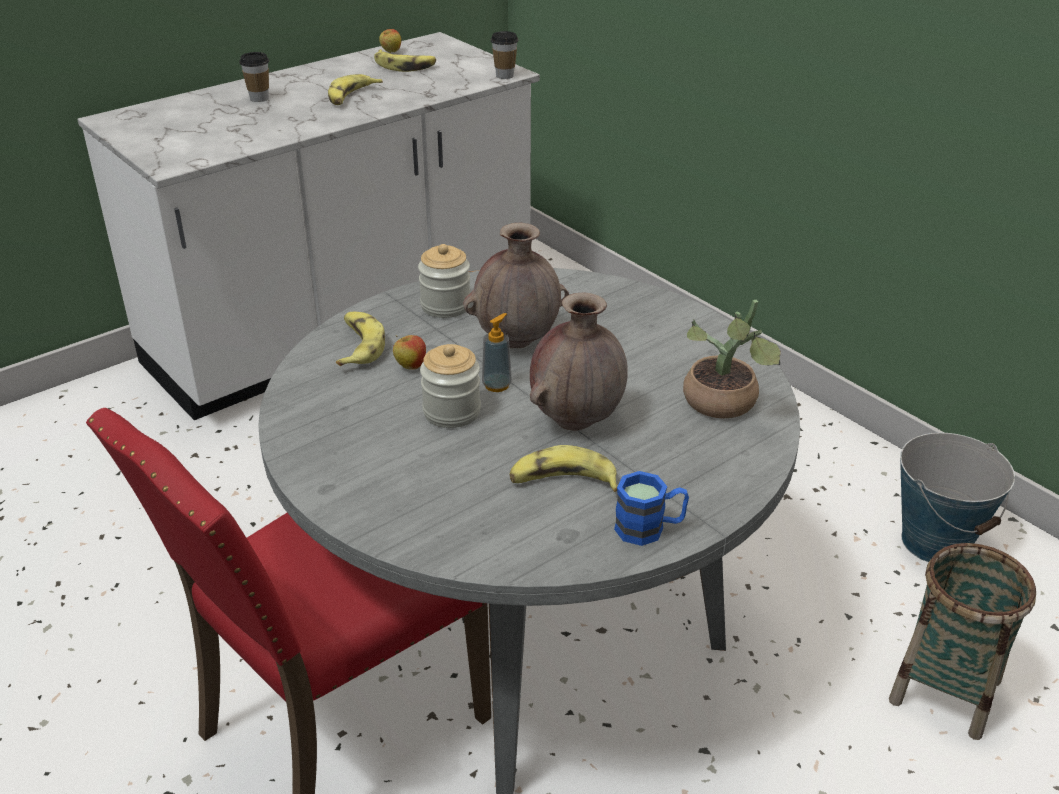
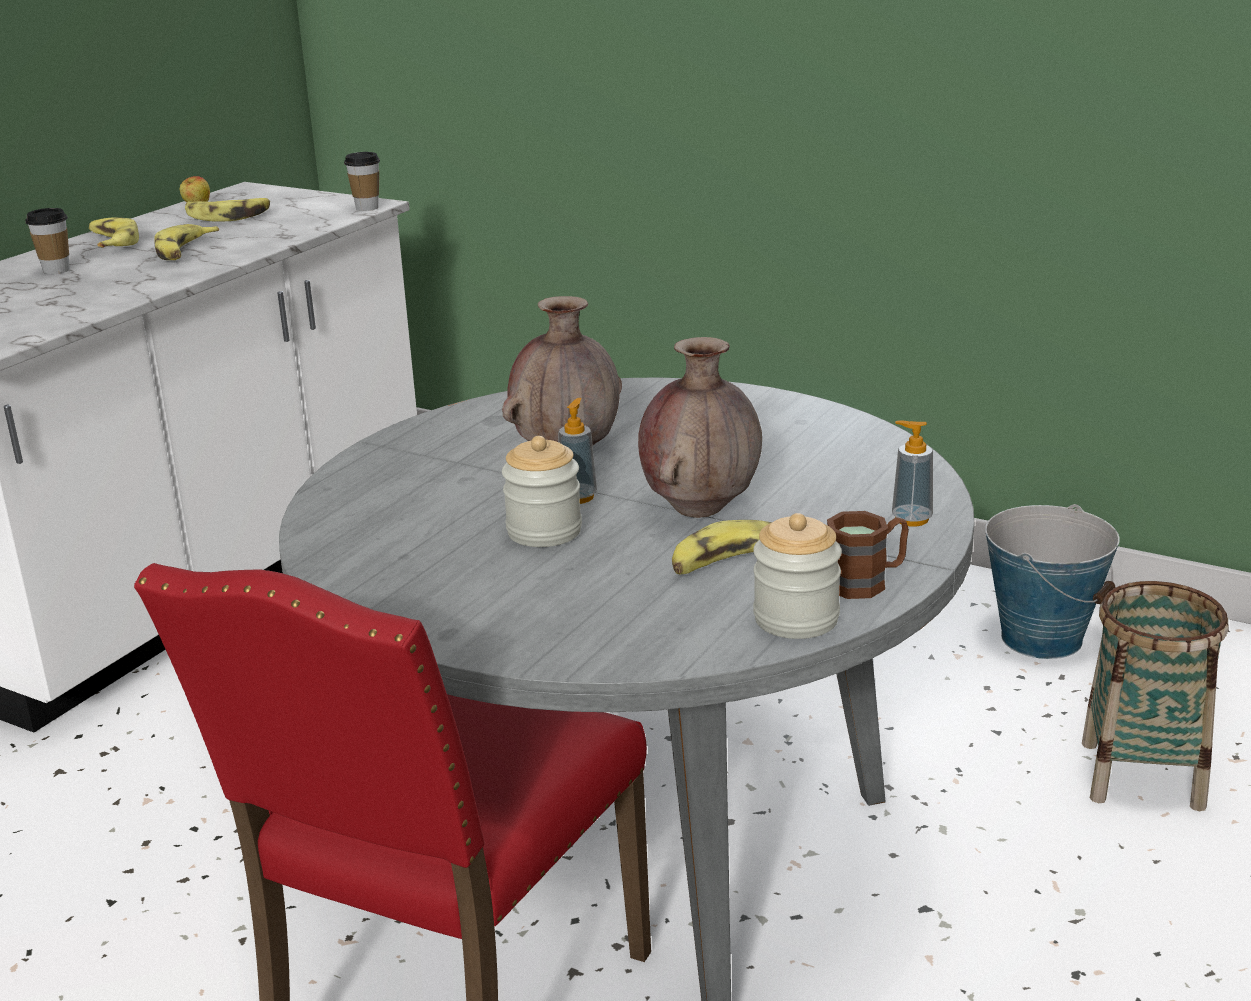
camera: 20 degrees left, 10 degrees down
(358, 346) = (370, 496): banana -> banana (111, 243)
(410, 366) = (455, 501): apple -> none
(445, 306) = (450, 439): jar -> jar (796, 619)
(649, 528) = (867, 581): blue mug -> brown mug
(724, 406) = (854, 463): potted plant -> none
(728, 476) = (911, 519): none -> soap dispenser

